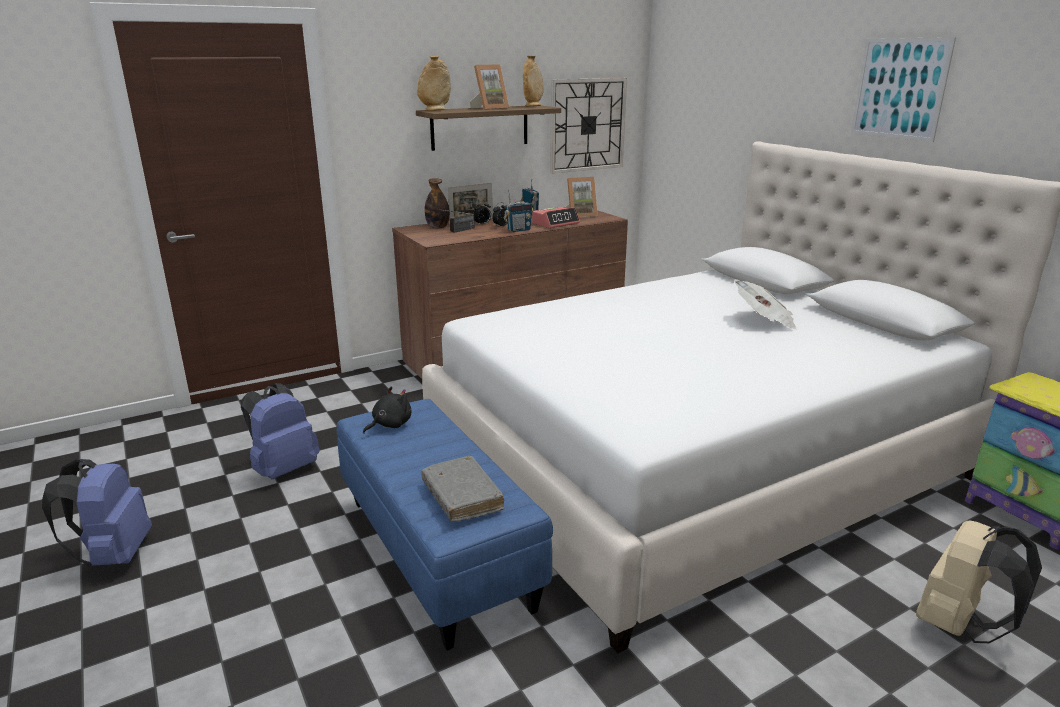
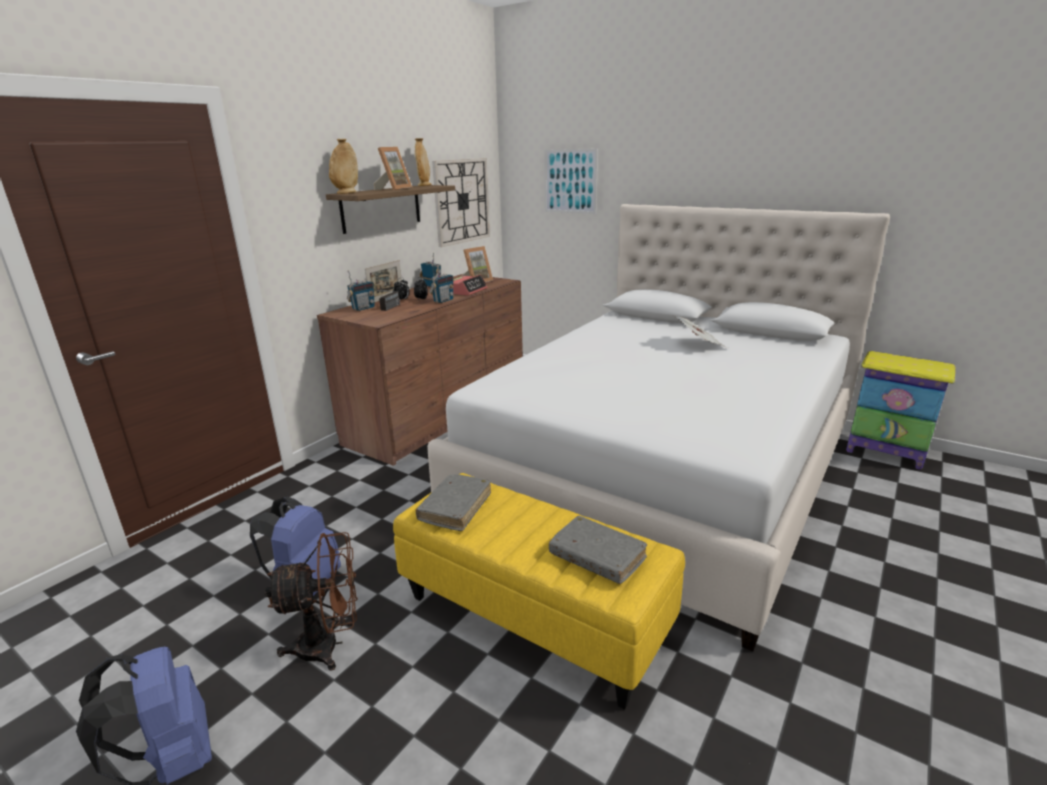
camera: 25 degrees left, 0 degrees up
(266, 518) = (329, 645): none -> brown fan
(389, 425) = (455, 508): black plush toy -> grey book
(437, 227) = (363, 308): bottle -> radio
(439, 552) = (534, 618): blue ottoman -> yellow ottoman
(899, 88) = (744, 154): picture -> picture (570, 181)
(958, 626) = (923, 541): beige backpack -> none

